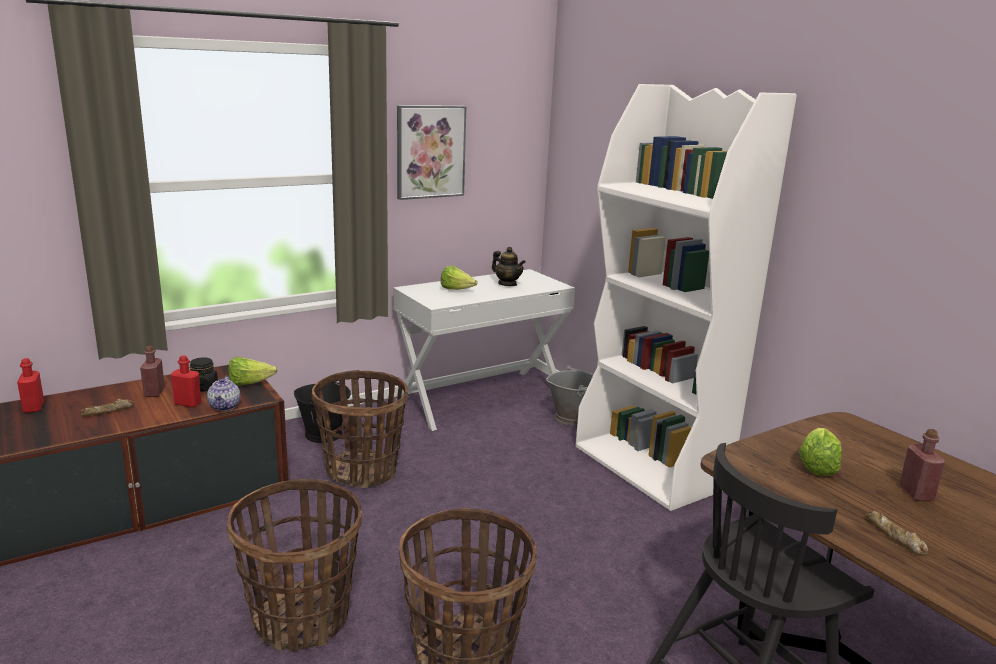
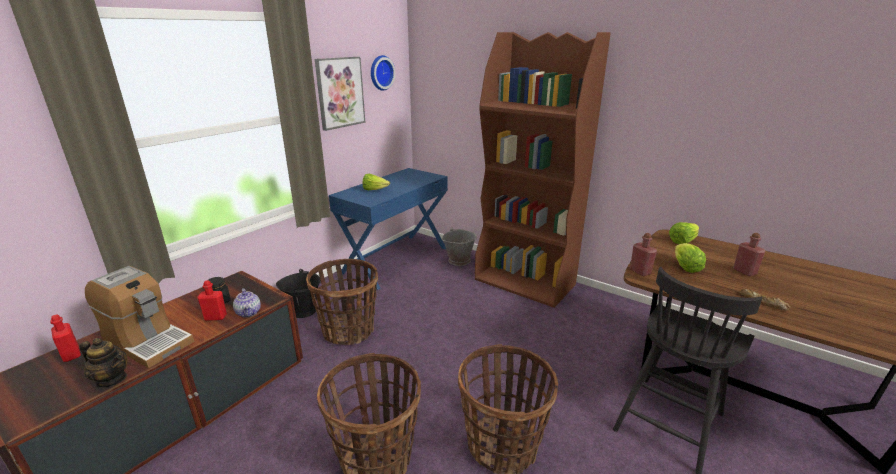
camera: 20 degrees left, 5 degrees up
(108, 411) = (148, 341): bread -> coffee machine
(154, 393) = (179, 314): red bottle -> red bottle (640, 271)
(249, 383) = (255, 289): lettuce -> lettuce (683, 241)
(481, 398) = (395, 260): white console table -> blue console table
(498, 130) = (380, 73): none -> wall clock
(507, 284) = (404, 180): teapot -> teapot (112, 379)
(651, 467) = (525, 282): white bookcase -> brown bookcase

